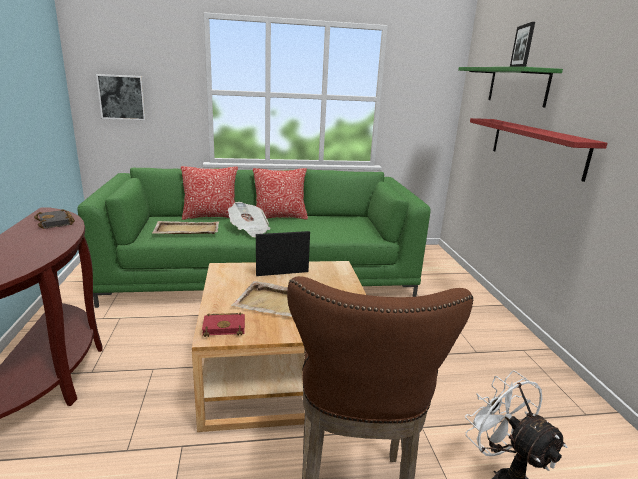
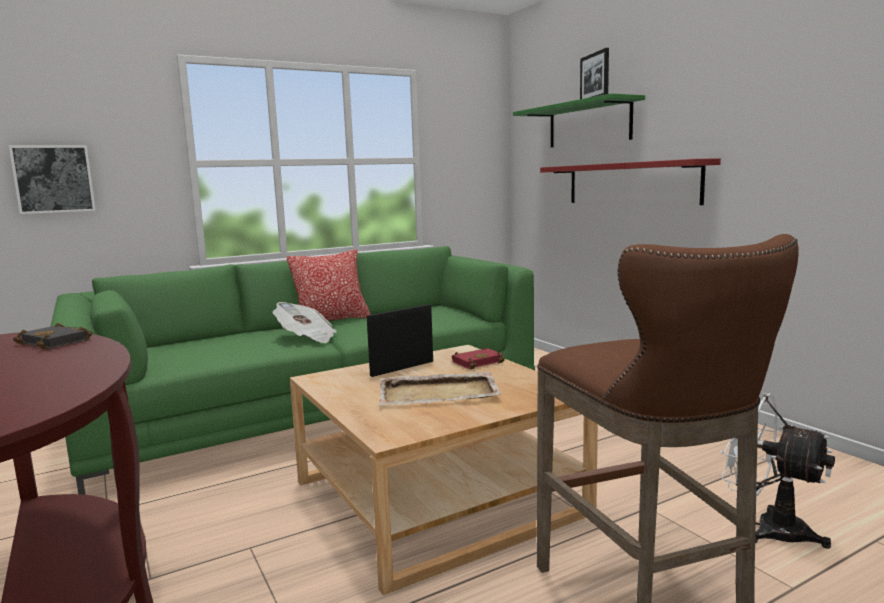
camera: 20 degrees left, 10 degrees down
(186, 230) = (216, 351): beige tray -> none
(211, 217) = (233, 335): pillow -> none
(225, 327) = (395, 426): red book -> red book (477, 362)

